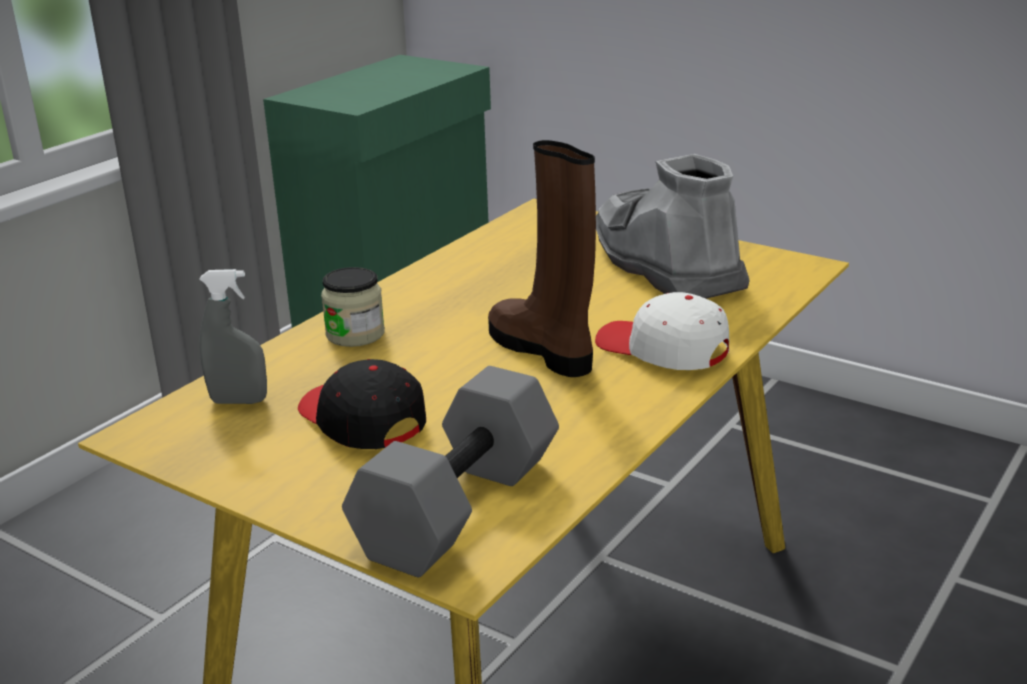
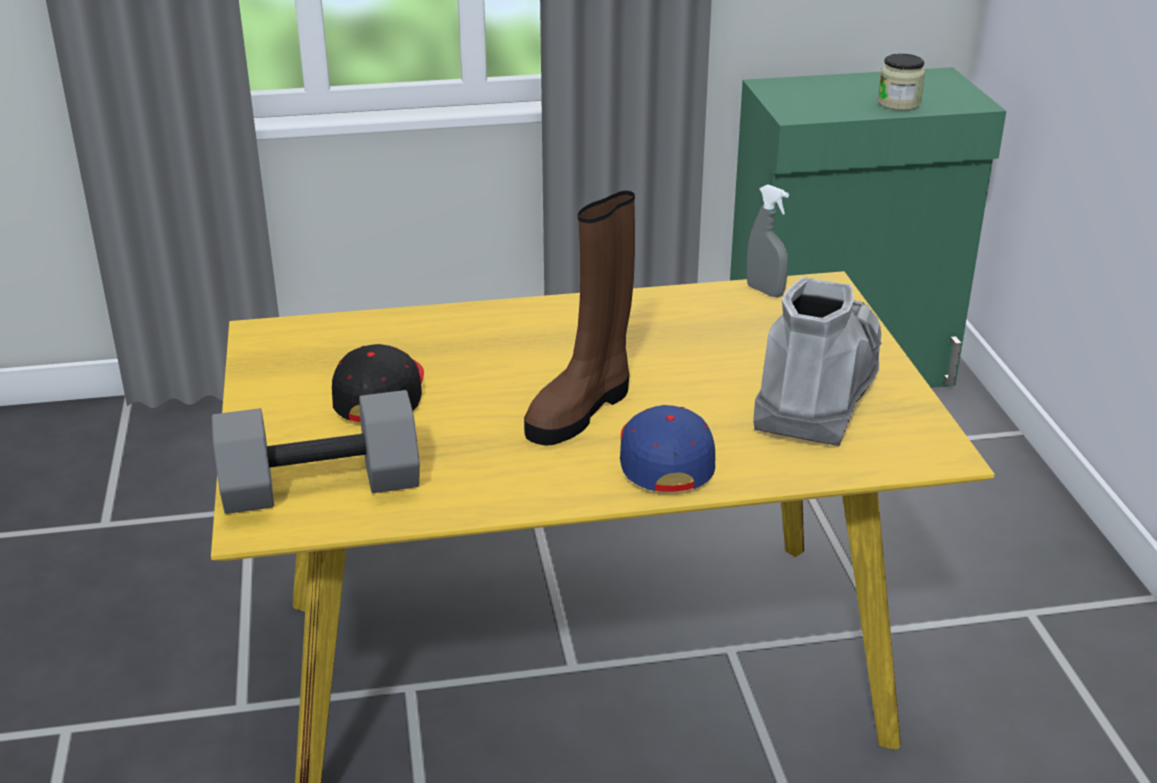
camera: 45 degrees right, 5 degrees up
(239, 401) = (344, 340): grey spray bottle -> grey spray bottle (765, 291)
(355, 334) = (491, 328): jar -> jar (899, 103)
(544, 350) = (581, 410): brown boot -> brown boot turned 150 degrees counterclockwise
(662, 349) = (663, 458): white cap -> blue cap

